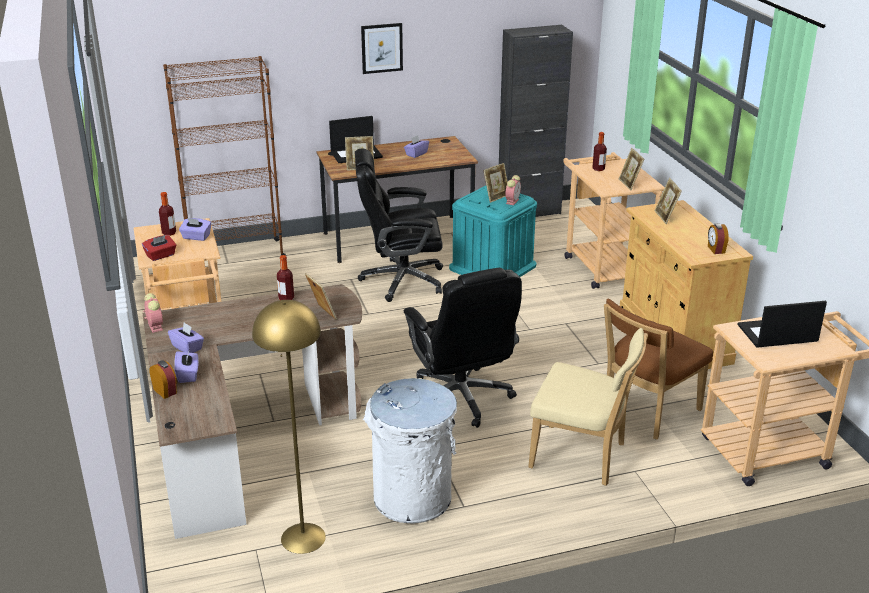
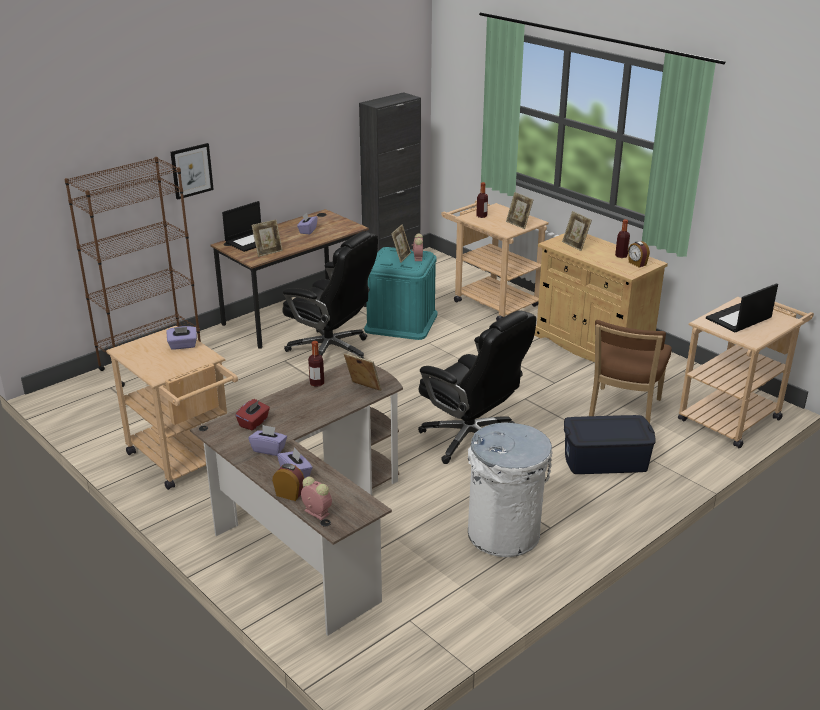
camera: 25 degrees left, 0 degrees up
(154, 326) = (215, 438): alarm clock -> alarm clock (315, 512)
(161, 256) = (165, 370): red tissue box -> red tissue box (254, 423)
(169, 233) = (151, 347): bottle -> bottle (621, 256)
(303, 538) = (442, 596): yellow floor lamp -> none
(382, 48) = (260, 134): picture -> picture (191, 171)
(401, 280) = (331, 351): black office chair -> black office chair turned 120 degrees counterclockwise
(582, 457) = (605, 460): beige chair -> blue storage box

